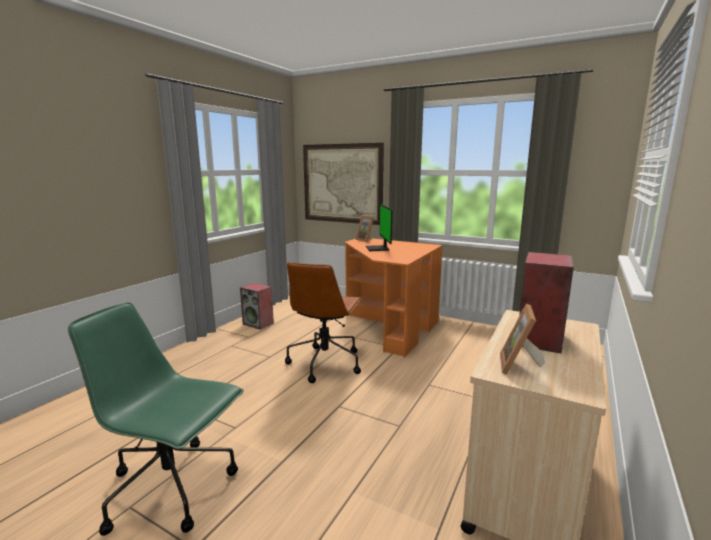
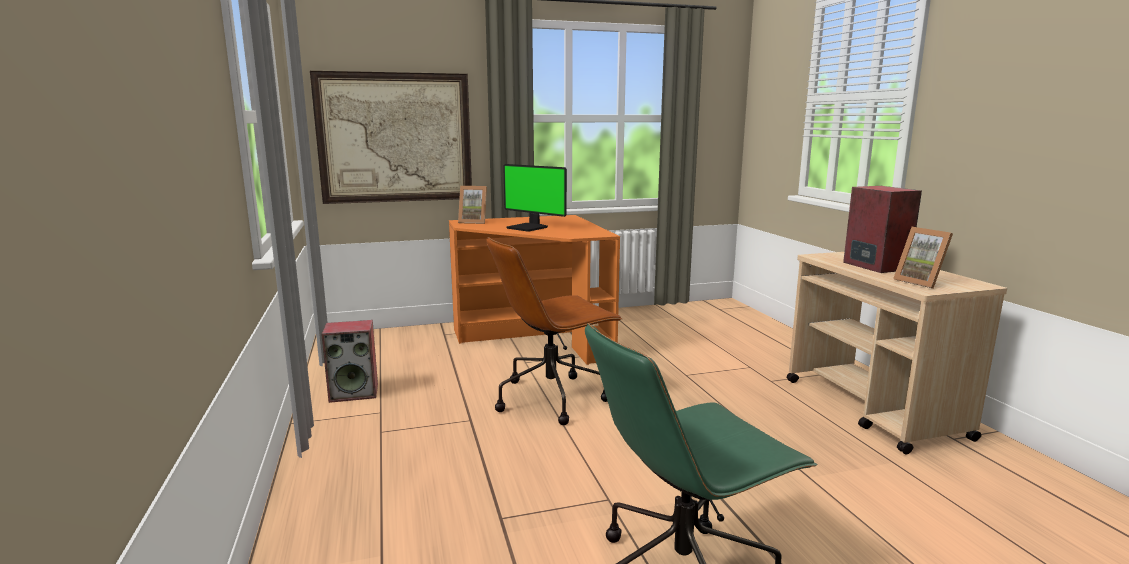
camera: 45 degrees left, 0 degrees up
(325, 362) = (552, 398): brown office chair -> brown office chair turned 90 degrees clockwise

